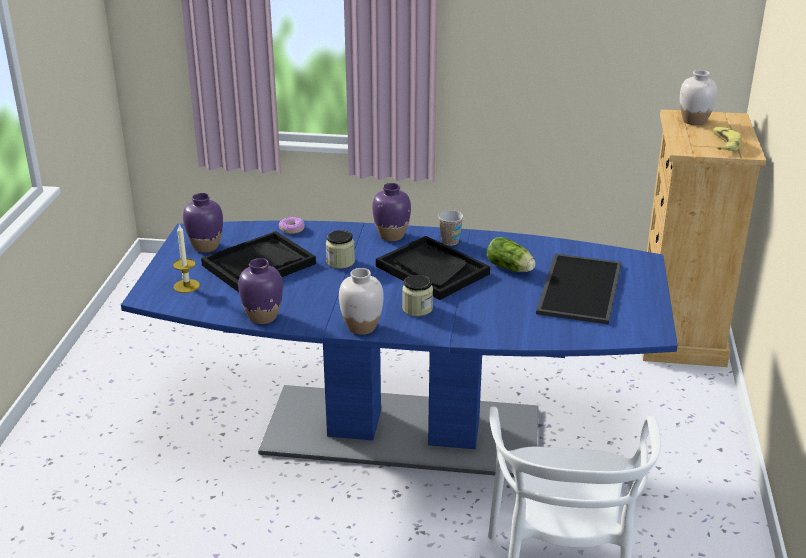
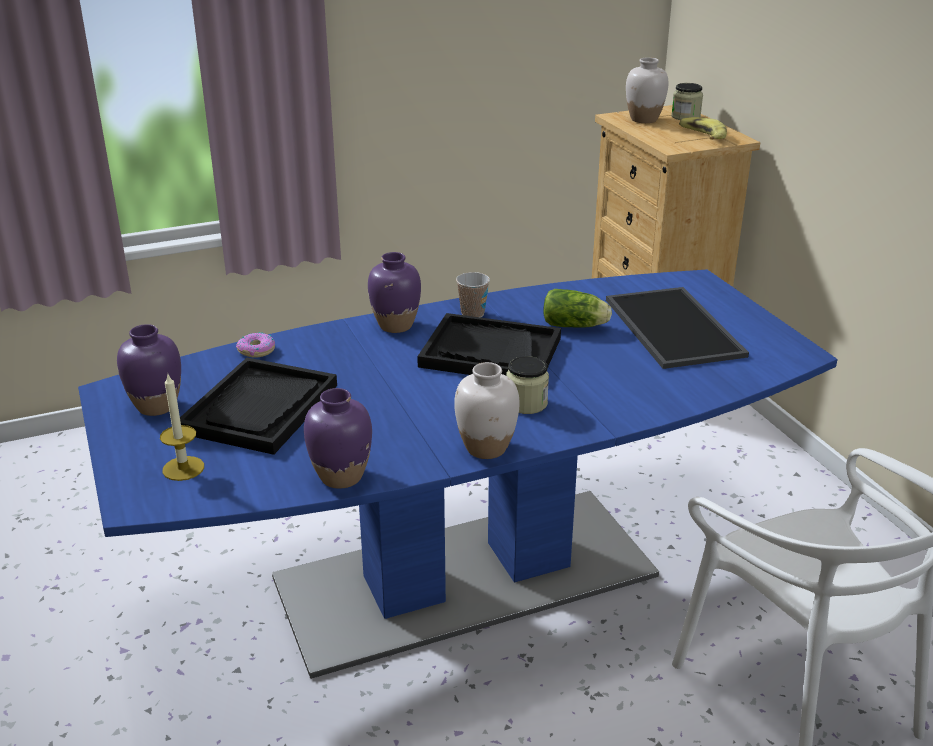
camera: 30 degrees left, 0 degrees up
(340, 262) = (367, 374): jar -> jar (685, 117)

